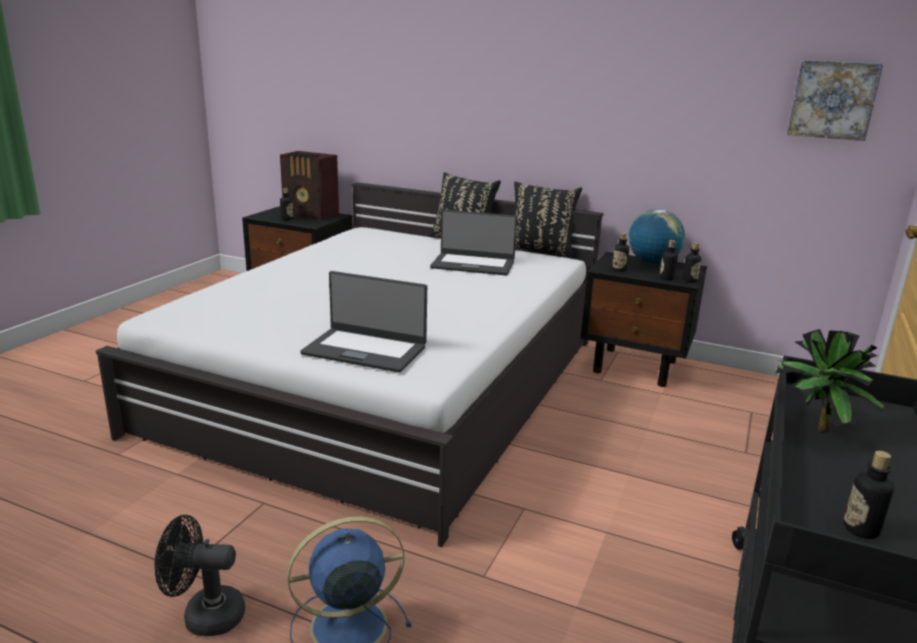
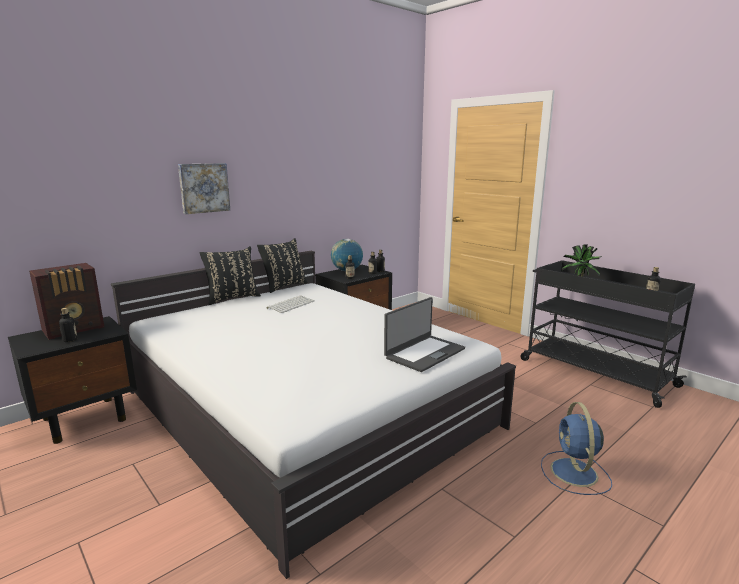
camera: 65 degrees left, 5 degrees down
(204, 615) = (563, 529): black fan -> none
(473, 264) = (291, 304): laptop -> keyboard
(833, 100) = (392, 168): picture -> picture (204, 188)

